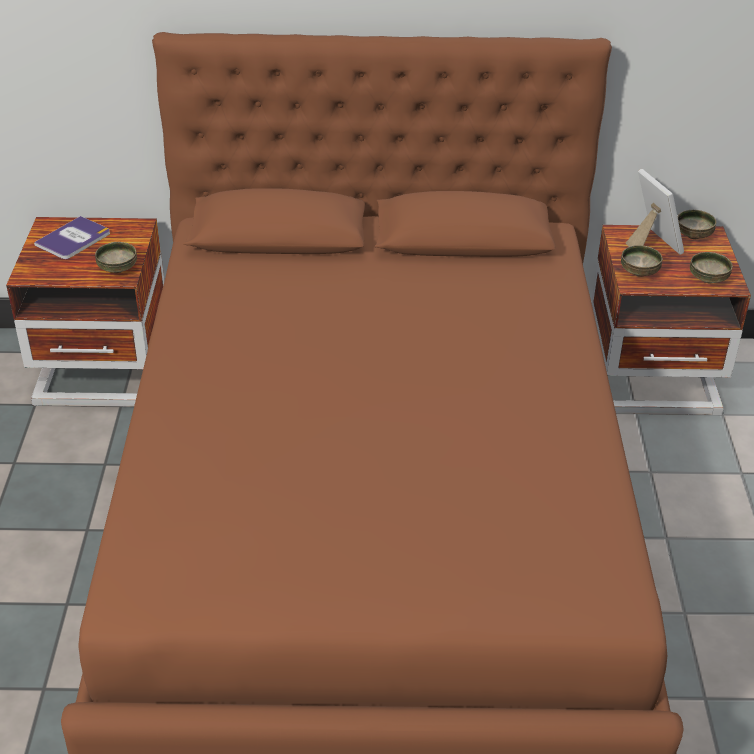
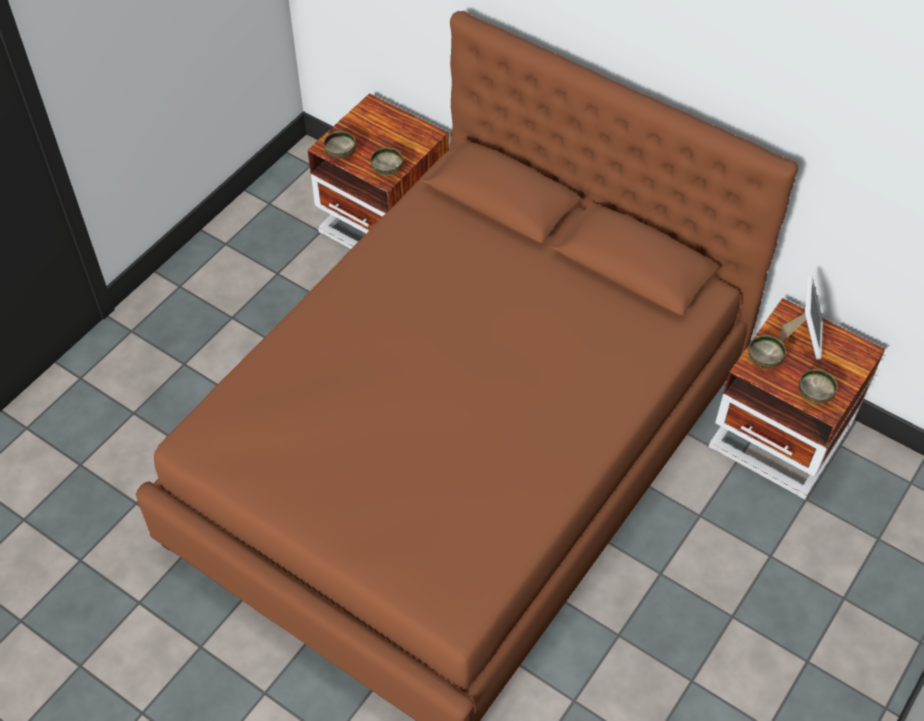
camera: 35 degrees right, 15 degrees up
(73, 239) = (378, 127): book -> none
(694, 236) = (848, 346): bowl -> bowl (341, 153)

